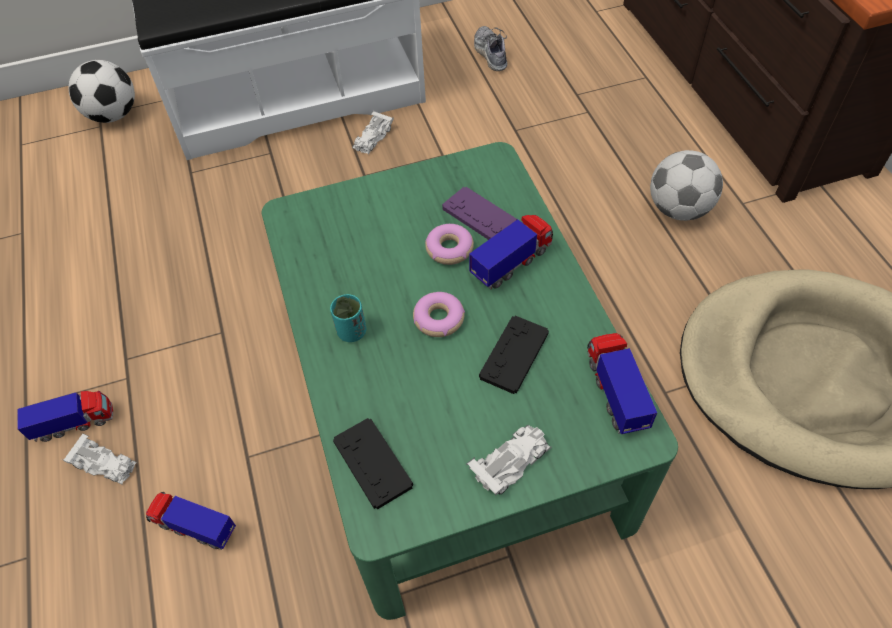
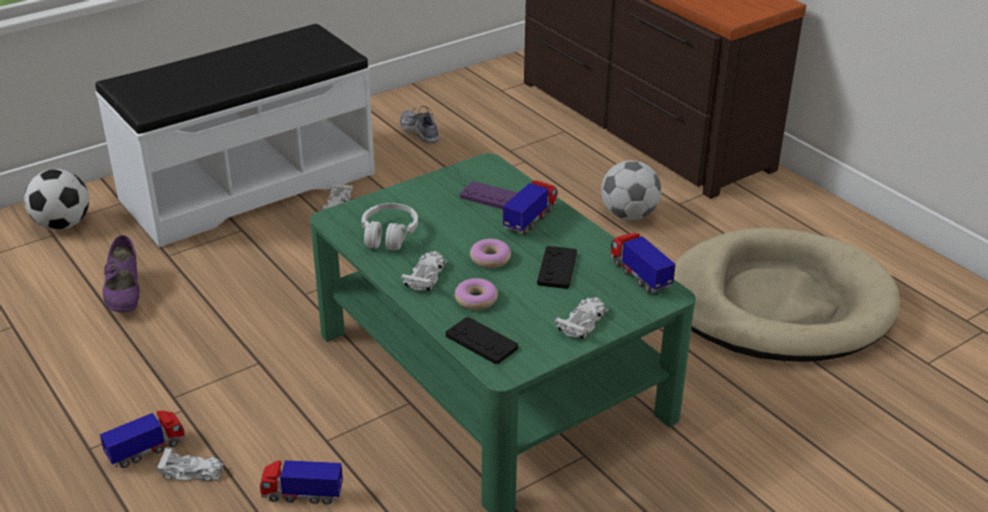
camera: 20 degrees left, 20 degrees down
(133, 215) = (125, 295): none -> purple shoe
(337, 253) = (389, 235): none -> white headphones
(351, 331) = (426, 276): turquoise cup -> white toy car
(449, 249) = (477, 219): donut -> donut (476, 299)

